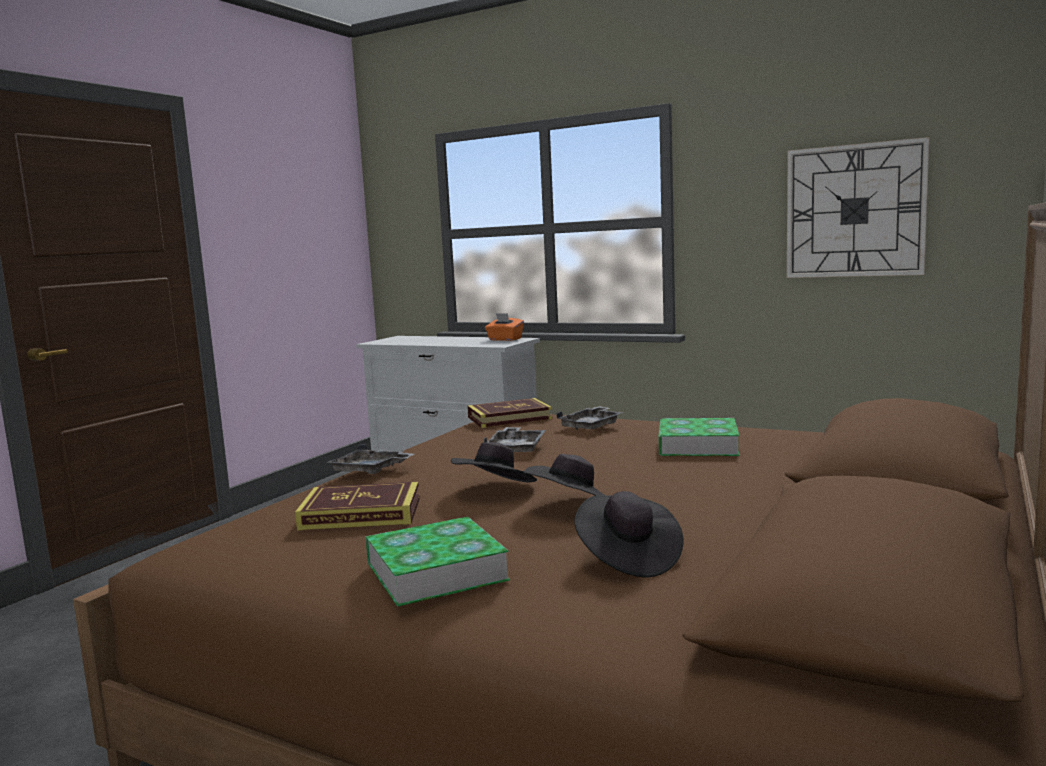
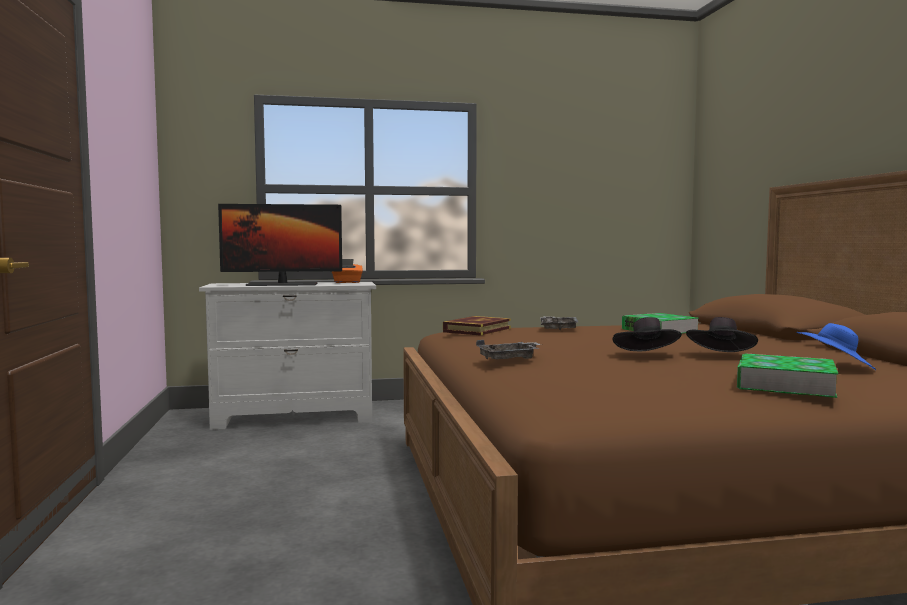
camera: 40 degrees left, 5 degrees down
(361, 513) = (618, 374): book -> none
(433, 342) = (282, 284): none -> monitor
(516, 449) = (563, 340): grey tray -> none
(627, 558) = (836, 366): black hat -> blue hat
(854, 211) = (598, 193): wall clock -> none

